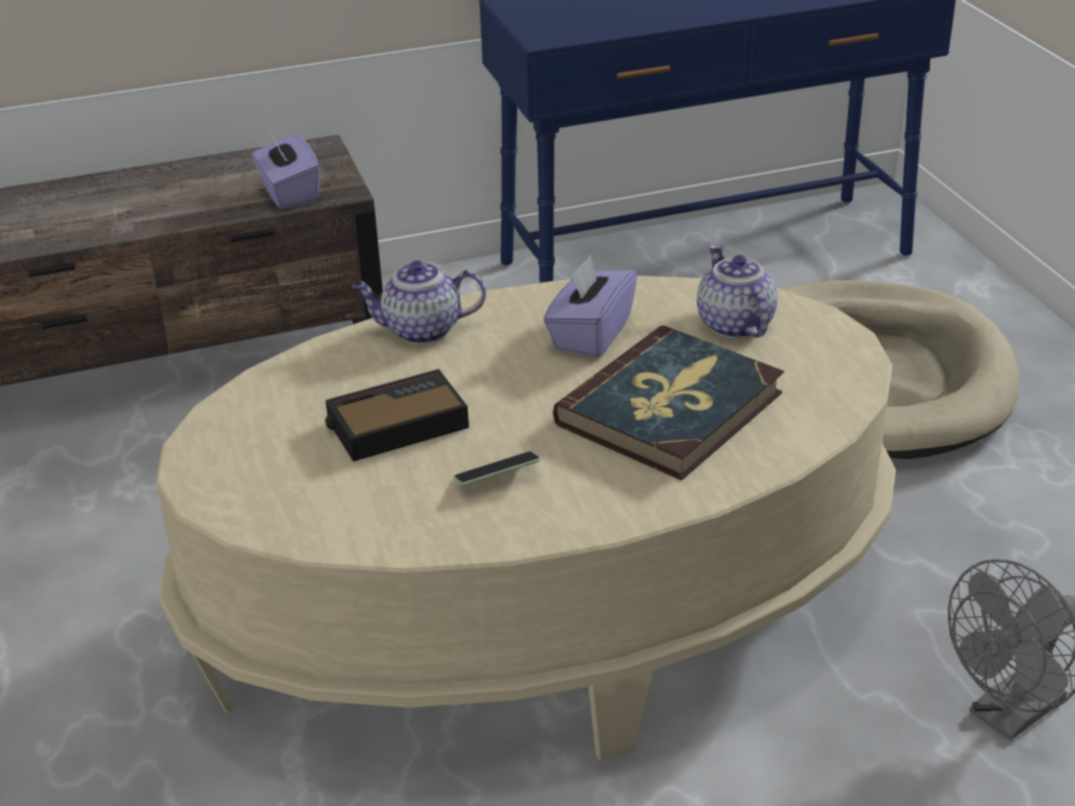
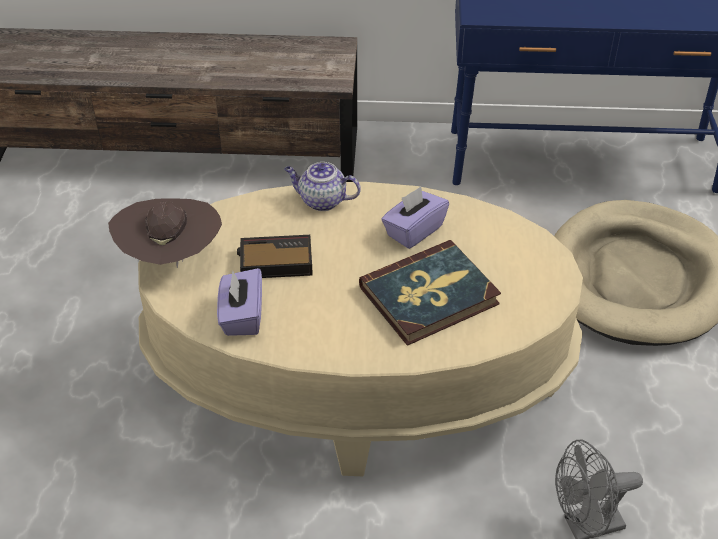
camera: 20 degrees right, 10 degrees up
(213, 461) = (171, 257): none -> brown hat
(288, 193) = (306, 76): purple tissue box -> purple tissue box (242, 316)
(497, 478) = (309, 313): phone -> none
(733, 325) = (500, 247): teapot -> none

